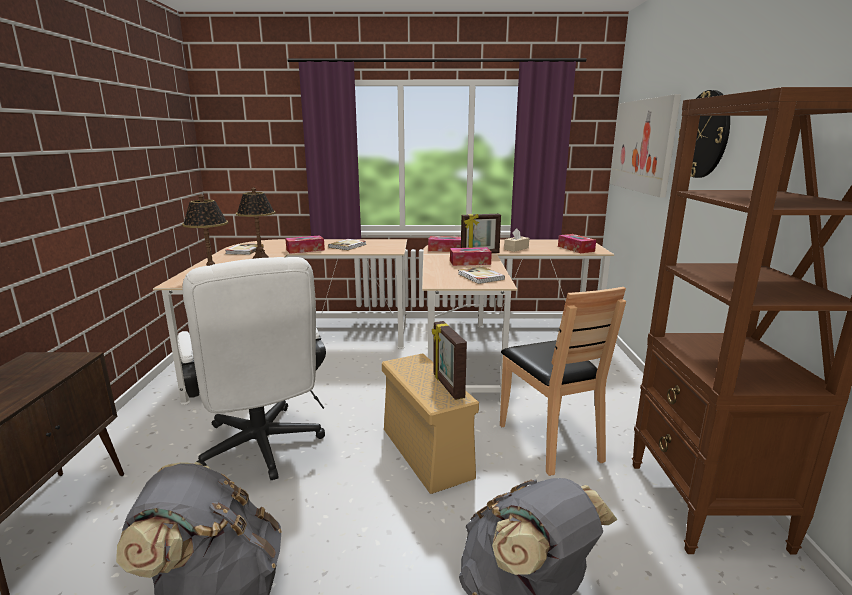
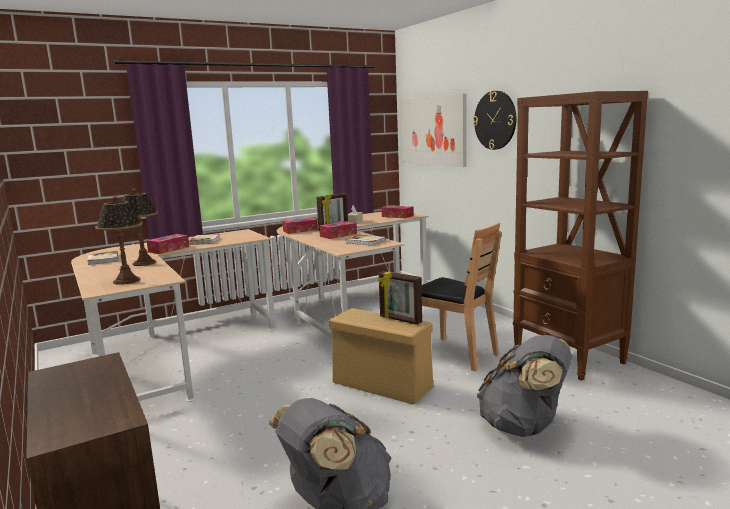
camera: 30 degrees left, 5 degrees down
(262, 450) = (247, 425): white office chair -> none

